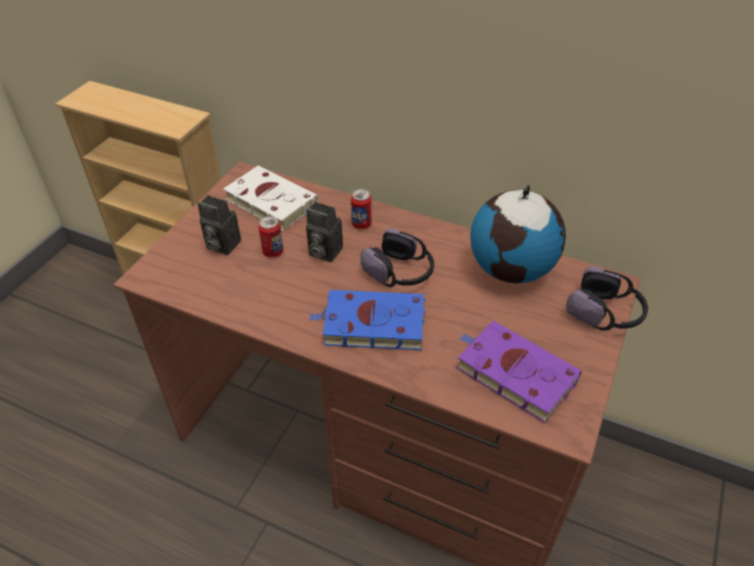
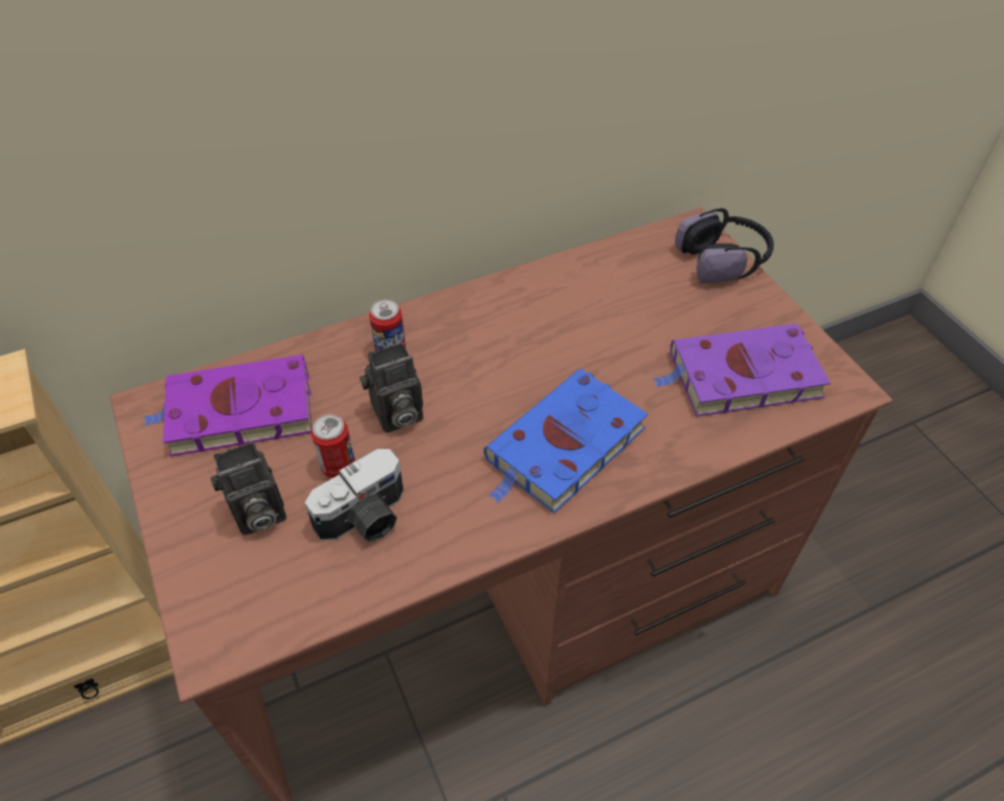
camera: 50 degrees left, 5 degrees up
(252, 280) = (366, 519): none -> camera
(269, 201) = (236, 412): white book -> purple book
(400, 272) = (509, 369): headphones -> none
(511, 269) = (600, 281): globe -> none

